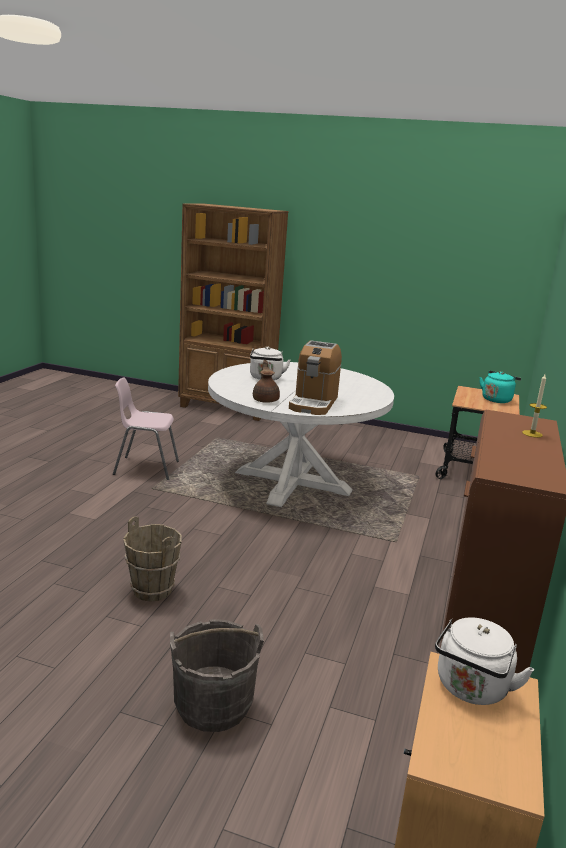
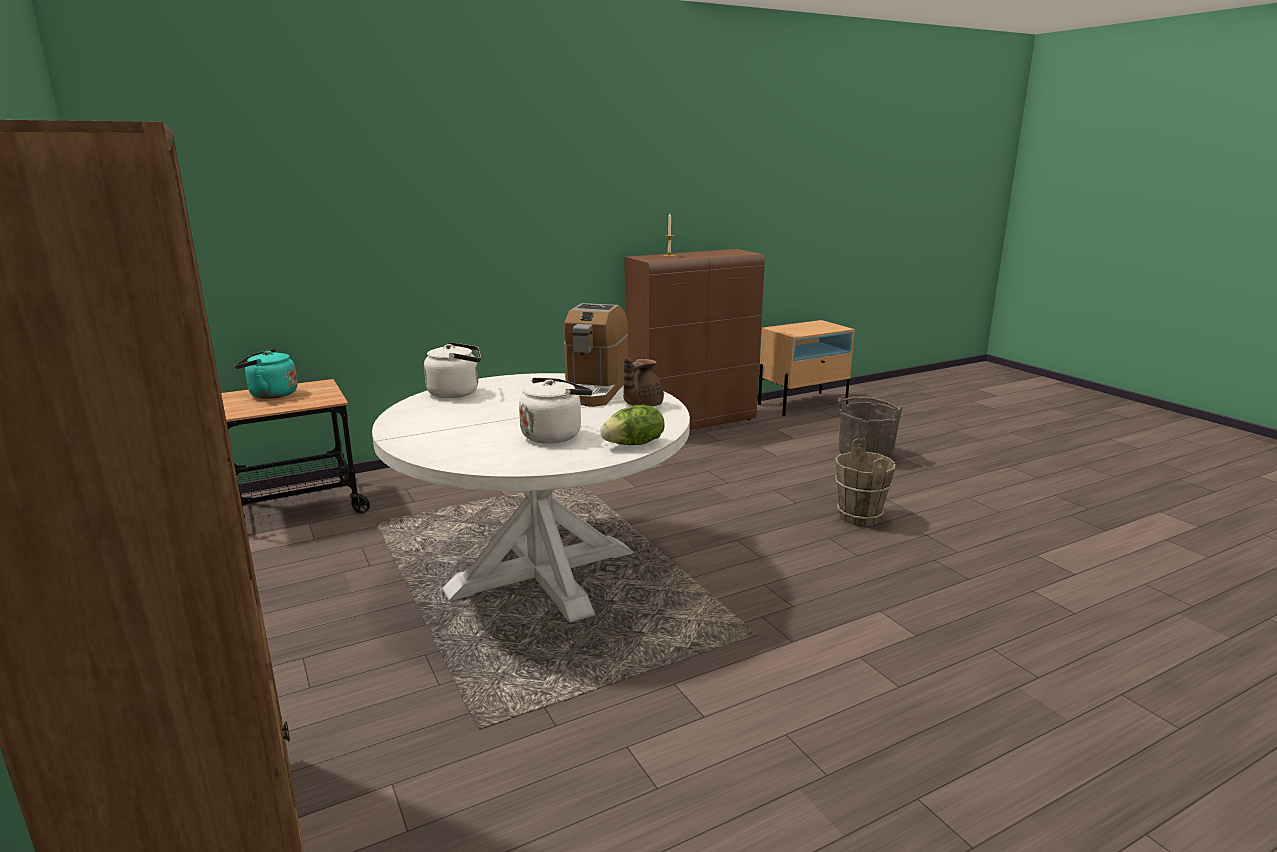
camera: 135 degrees left, 0 degrees up
(145, 468) = (725, 689): pink chair -> none
(223, 381) = (634, 444): none -> lettuce
(313, 403) = (592, 391): coffee machine -> coffee machine turned 135 degrees clockwise
(471, 689) = (796, 330): white kettle -> white kettle (457, 393)

